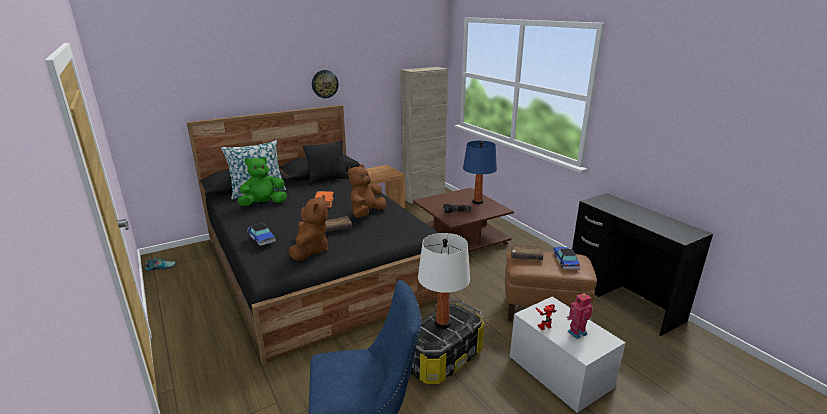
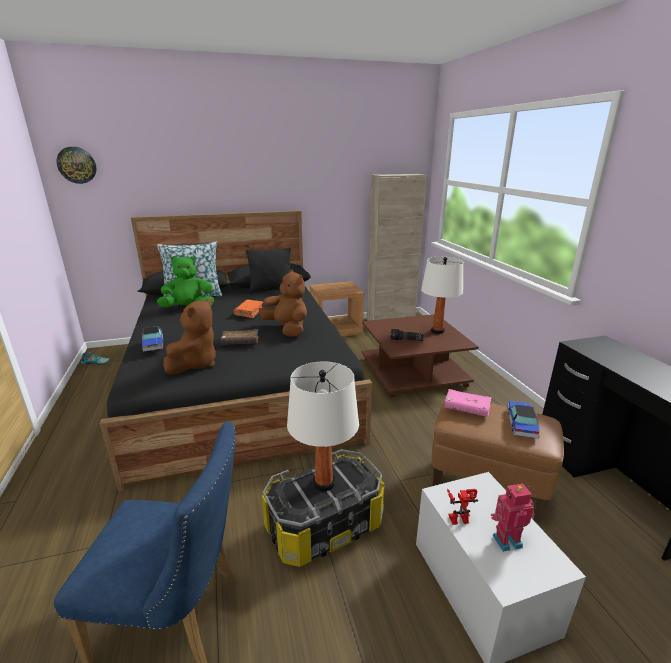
camera: 15 degrees right, 0 degrees up
(324, 84) = (282, 186): wall clock -> wall clock (77, 165)
(366, 213) = (287, 329): brown plush toy -> brown plush toy turned 90 degrees clockwise
(477, 202) = (437, 331): blue table lamp -> white table lamp
(526, 257) = (466, 408): brown book -> pink book

